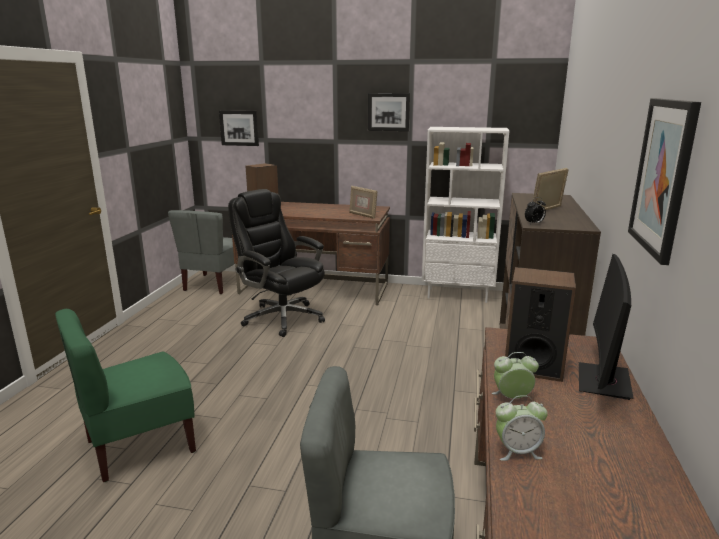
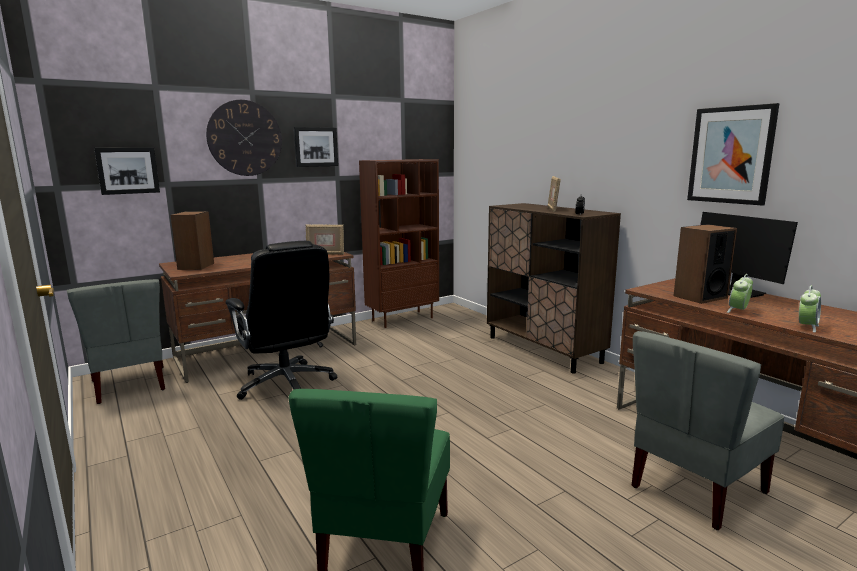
camera: 45 degrees left, 5 degrees down
(282, 318) = (286, 384): black office chair -> black office chair turned 120 degrees counterclockwise
(325, 103) = (245, 138): none -> wall clock
(458, 295) = (402, 319): white bookcase -> brown bookcase

